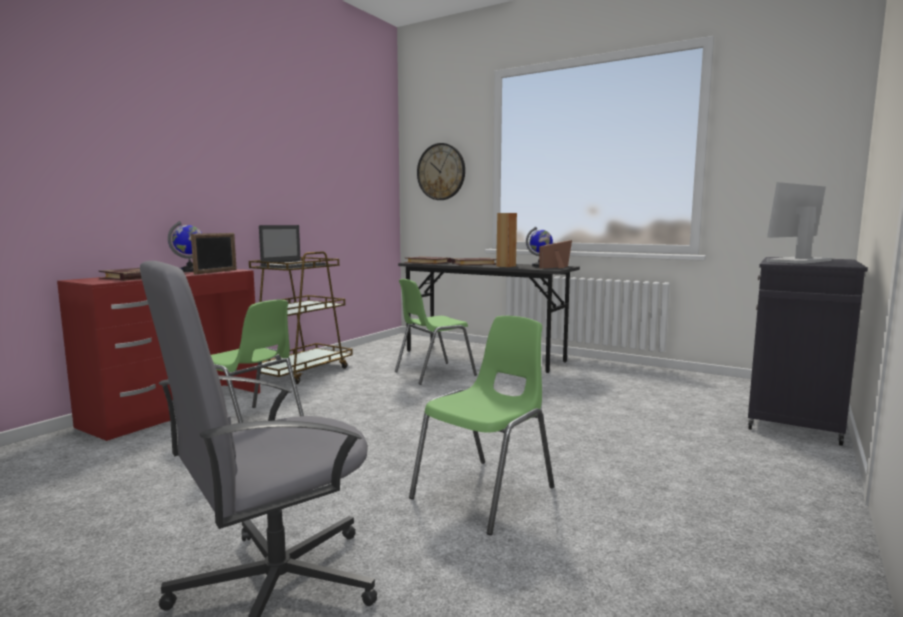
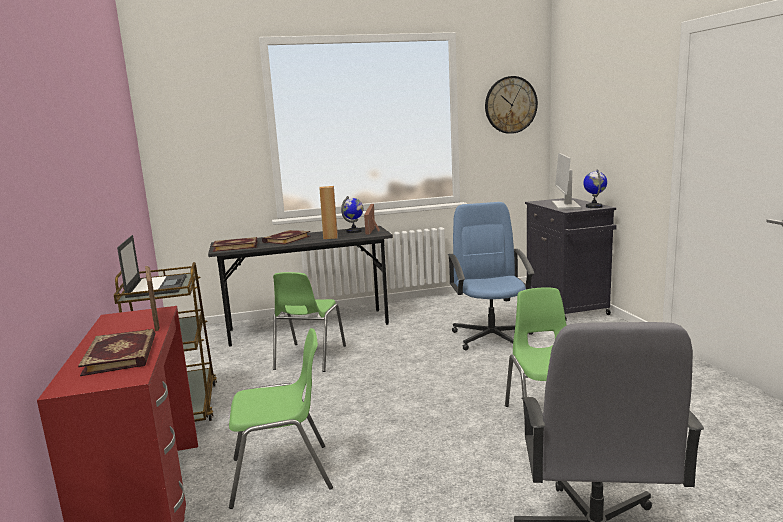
camera: 45 degrees left, 5 degrees up
(190, 271) = (110, 329): globe -> globe (594, 206)
(441, 172) = (202, 142): wall clock -> wall clock (510, 105)
(619, 412) = (492, 337): none -> blue office chair

